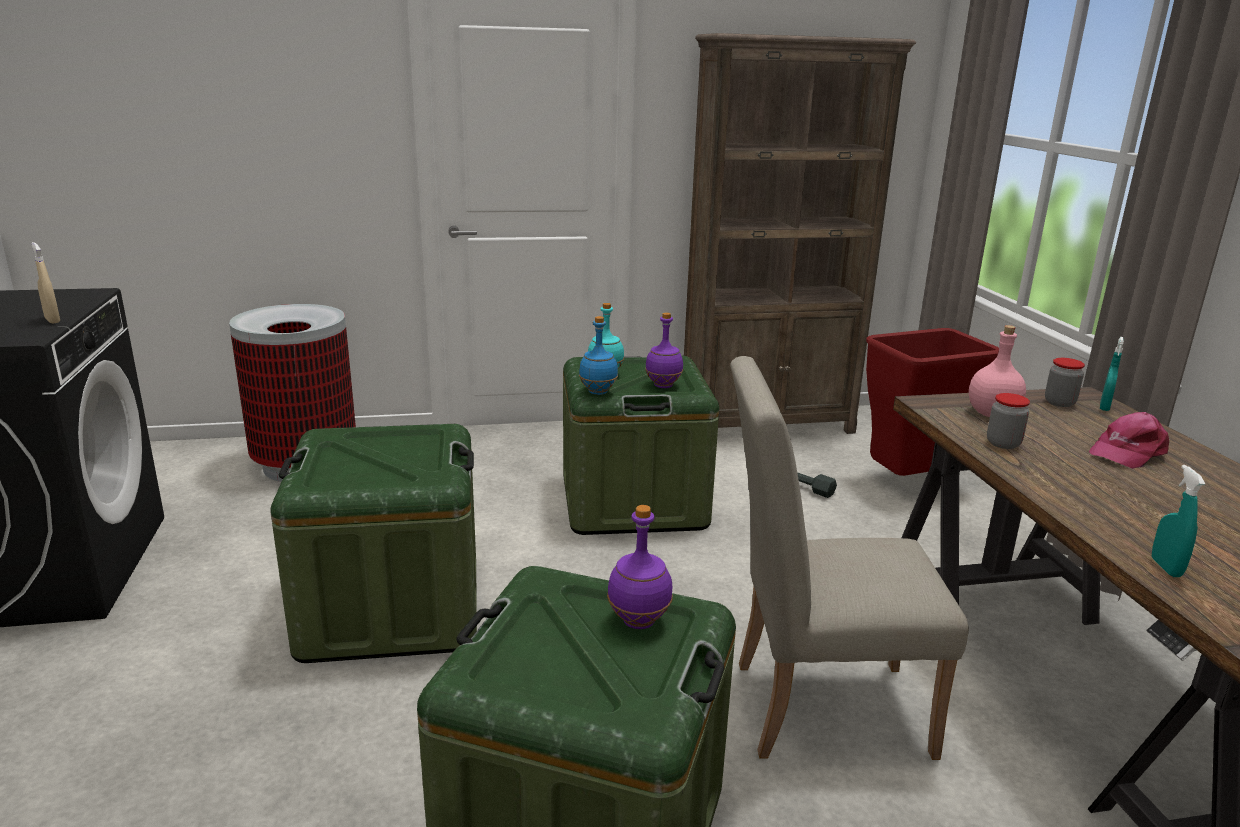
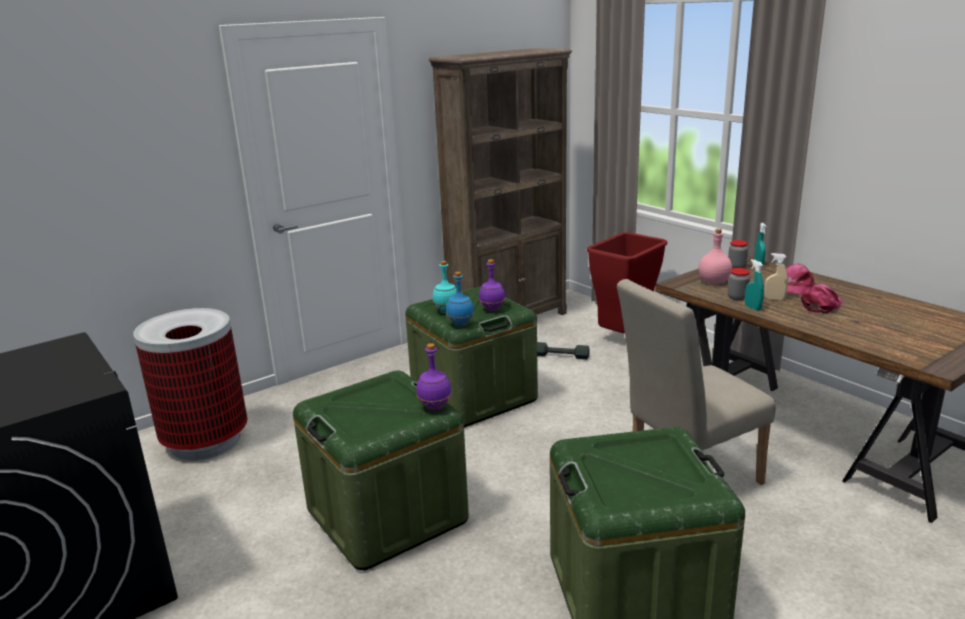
camera: 25 degrees left, 0 degrees up
(52, 320) = (90, 370): beige spray bottle -> beige spray bottle (774, 299)
(639, 622) = (650, 450): purple bottle -> purple bottle (435, 408)
(1146, 490) = (821, 305): none -> pink cap
(1166, 567) = (867, 341): turquoise spray bottle -> turquoise spray bottle (752, 307)

